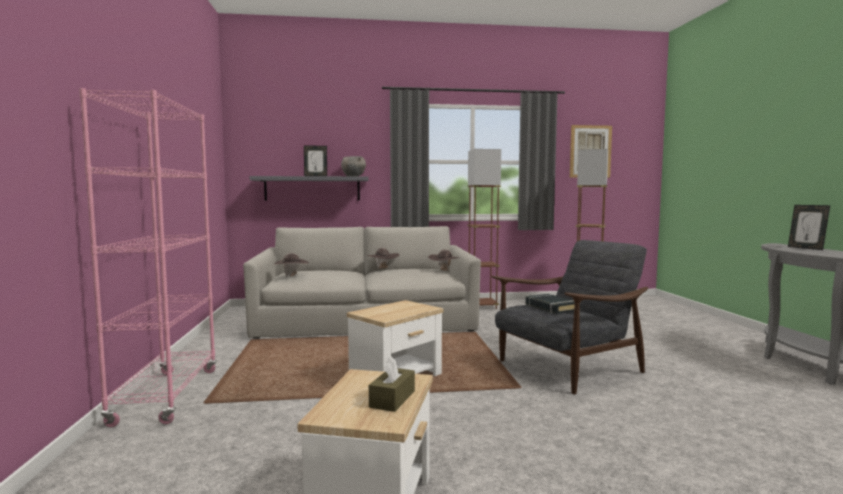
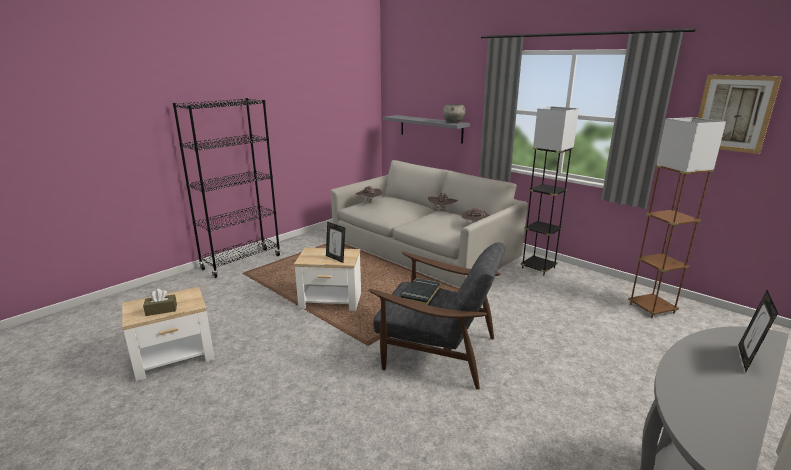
camera: 50 degrees right, 15 degrees up
(167, 396) = (241, 262): pink bookcase -> black bookcase
(315, 176) = (424, 120): picture frame -> picture frame (336, 258)
(482, 306) = (538, 268): brown floor lamp -> grey floor lamp

